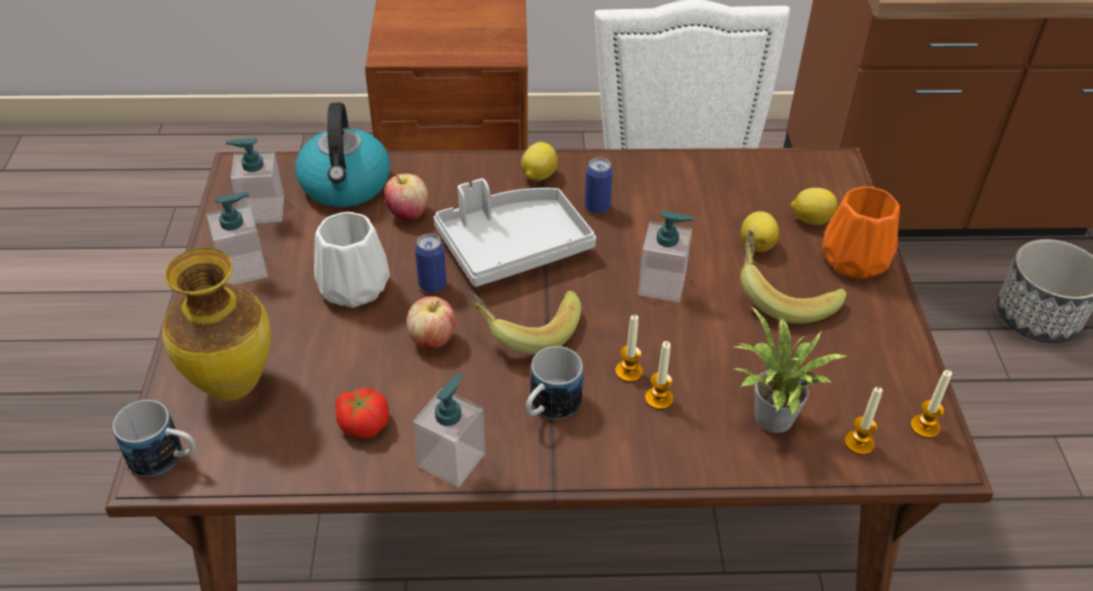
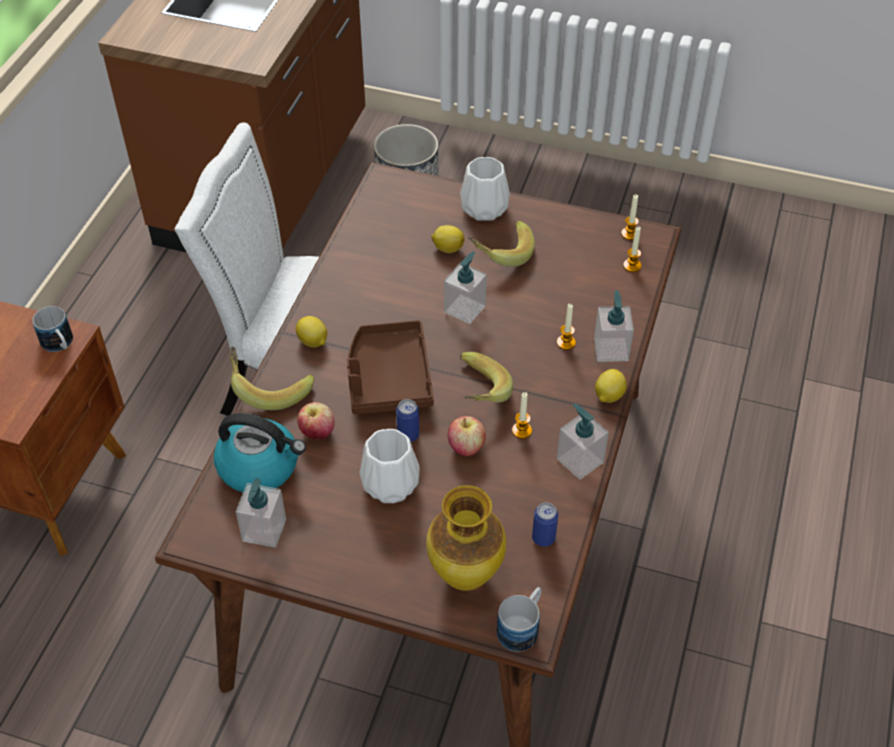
camera: 70 degrees left, 5 degrees up
(244, 268) = (334, 553): soap dispenser -> soap dispenser (611, 349)
(364, 423) = (530, 502): tomato -> none
(457, 163) = (269, 387): none -> banana
(513, 247) = (388, 378): grey tray -> brown tray
(549, 408) = (553, 399): mug -> mug (60, 345)
(597, 207) = (367, 318): can -> can (543, 538)
(629, 371) = (537, 350): candle -> candle (521, 430)
(770, 420) = (601, 297): potted plant -> none
(810, 219) = (435, 213): lemon -> lemon (608, 396)
(856, 260) = (484, 207): orange vase -> white vase

